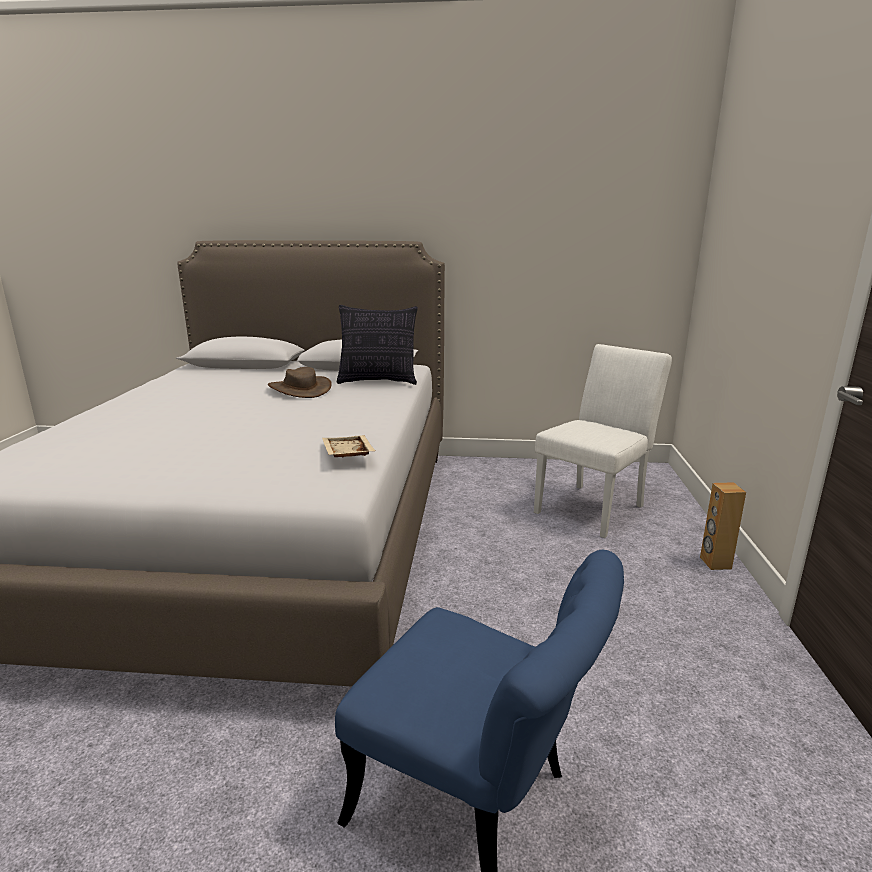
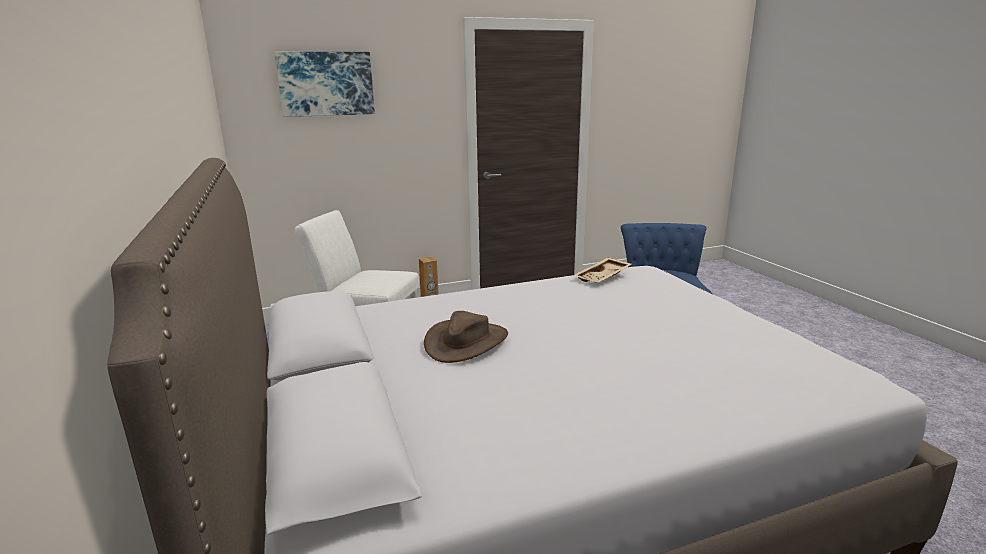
camera: 115 degrees left, 0 degrees up
(378, 381) = (398, 314): pillow -> none
(754, 190) = (326, 84): none -> picture

